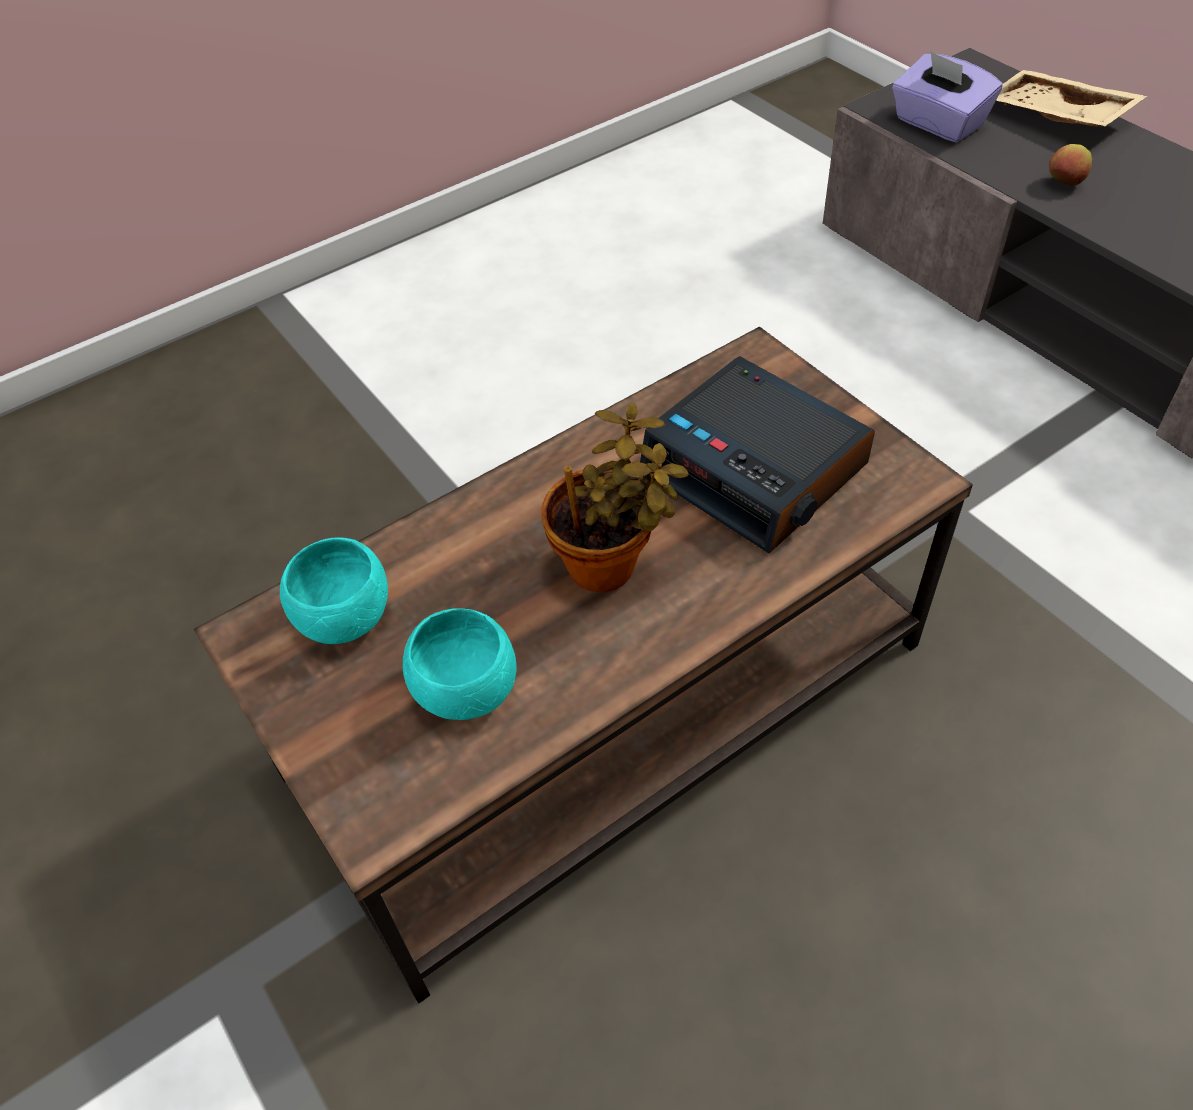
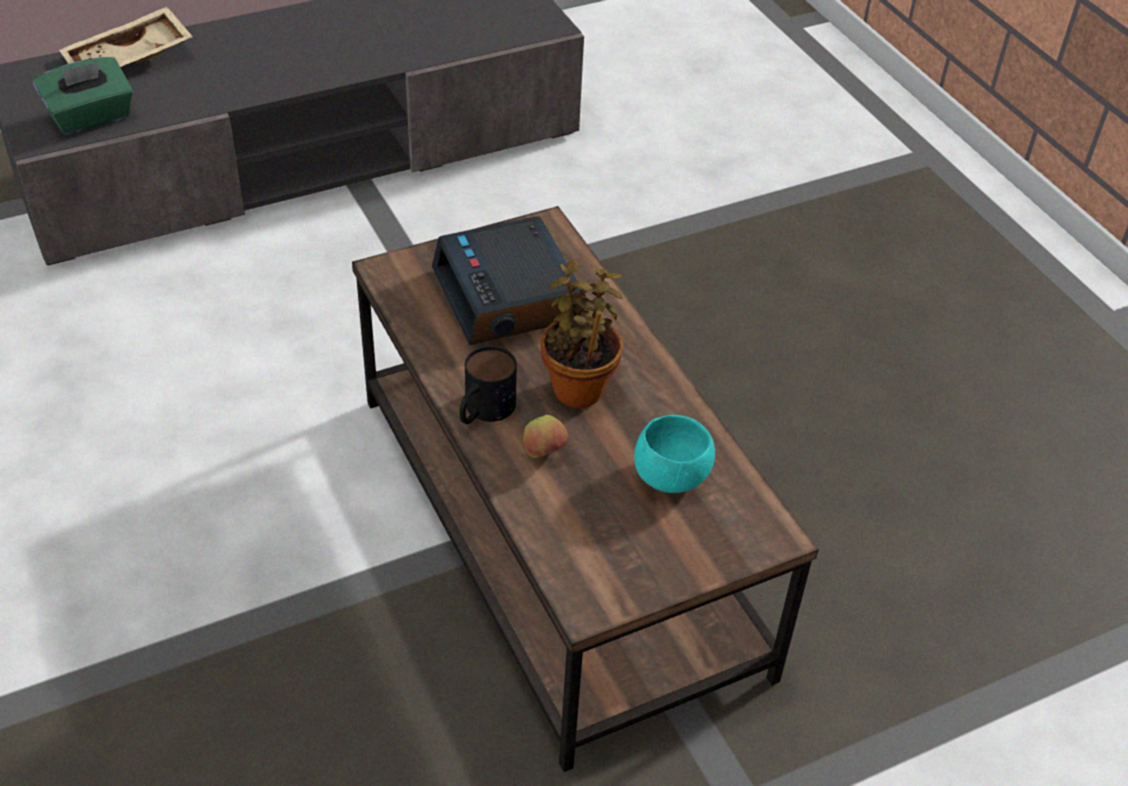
camera: 85 degrees left, 5 degrees down
(344, 617) = (586, 541): turquoise bowl -> none
(541, 484) = (483, 411): none -> mug
(756, 469) = (509, 296): alarm clock -> alarm clock turned 105 degrees clockwise
(938, 124) = (91, 118): purple tissue box -> green tissue box
(1065, 184) = (223, 84): apple -> apple (544, 453)

